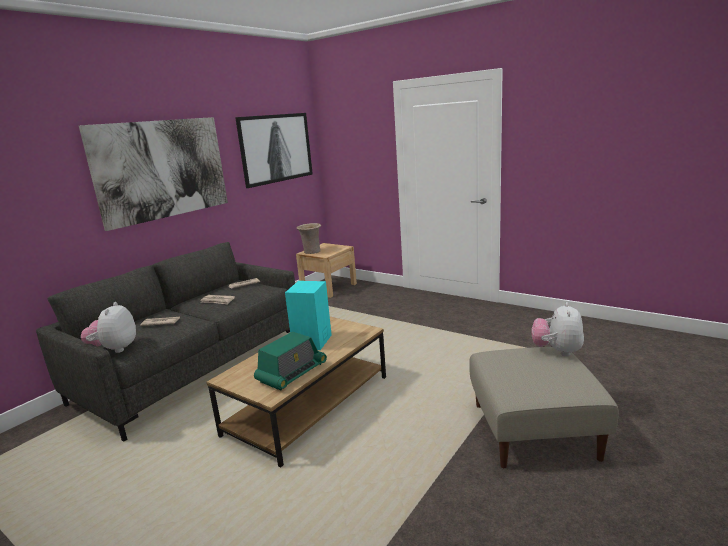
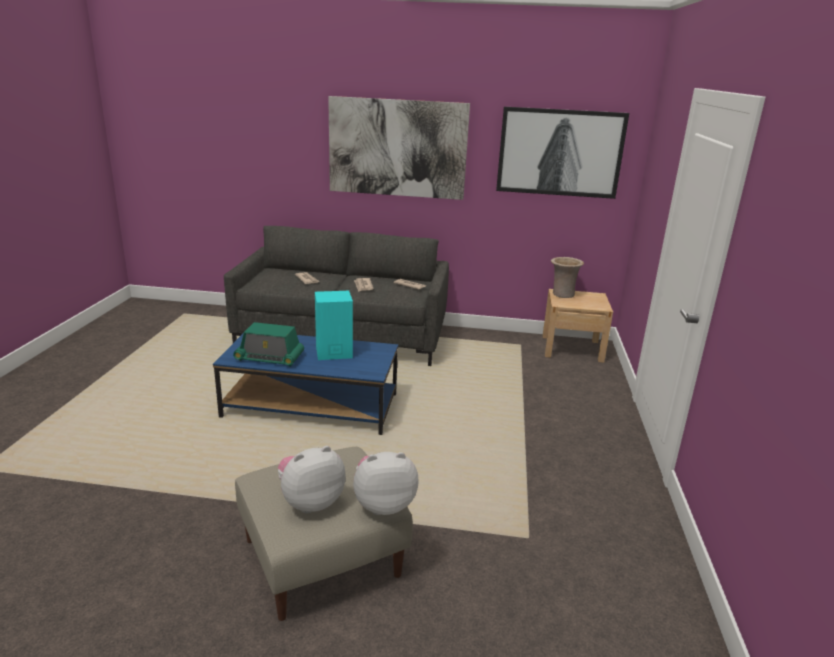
camera: 60 degrees right, 5 degrees up
(115, 349) = (256, 280): plush toy -> plush toy (310, 502)
(308, 405) = (311, 405): brown coffee table -> blue coffee table

